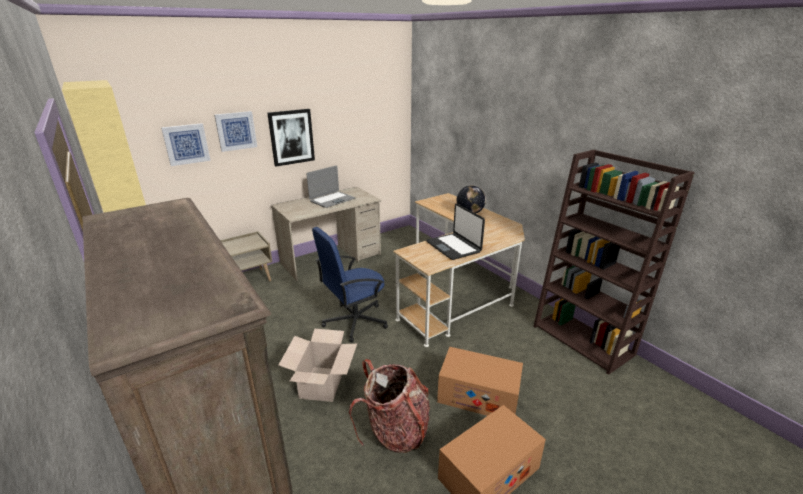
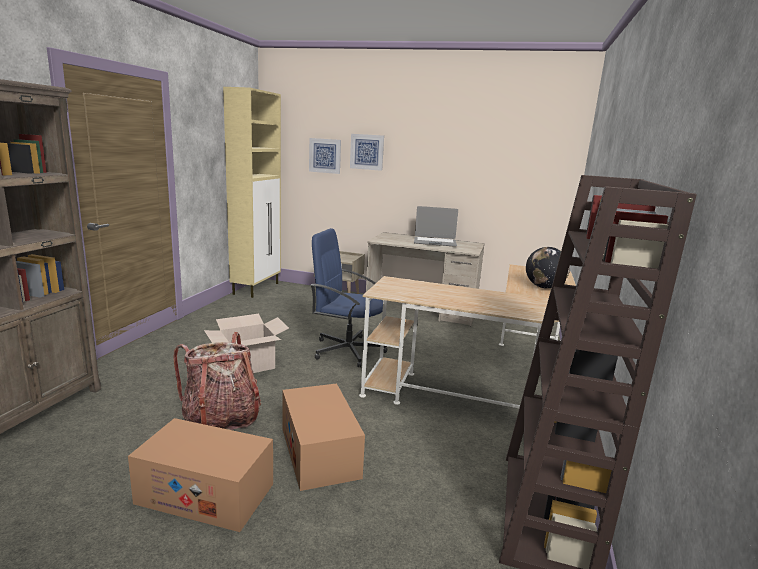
camera: 50 degrees right, 10 degrees down
(291, 137) = (418, 168): picture -> none
(454, 247) = (443, 294): laptop -> none

